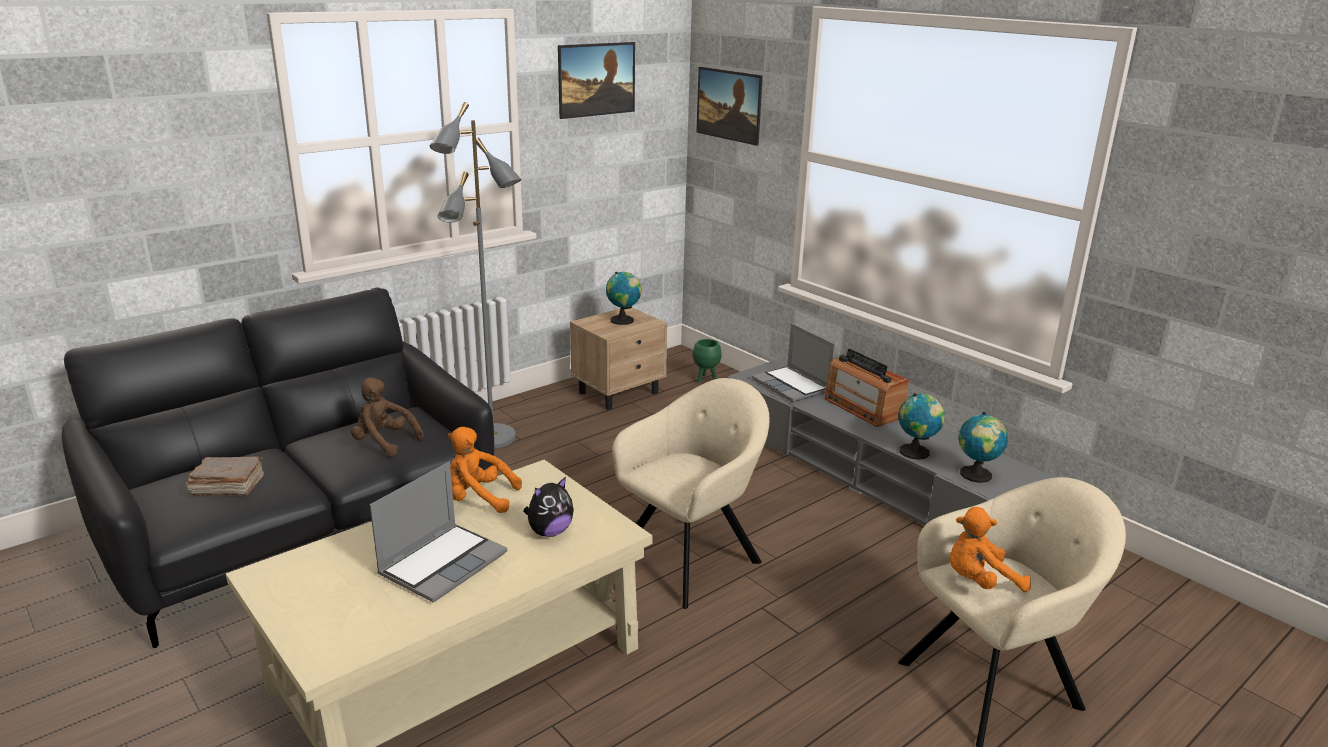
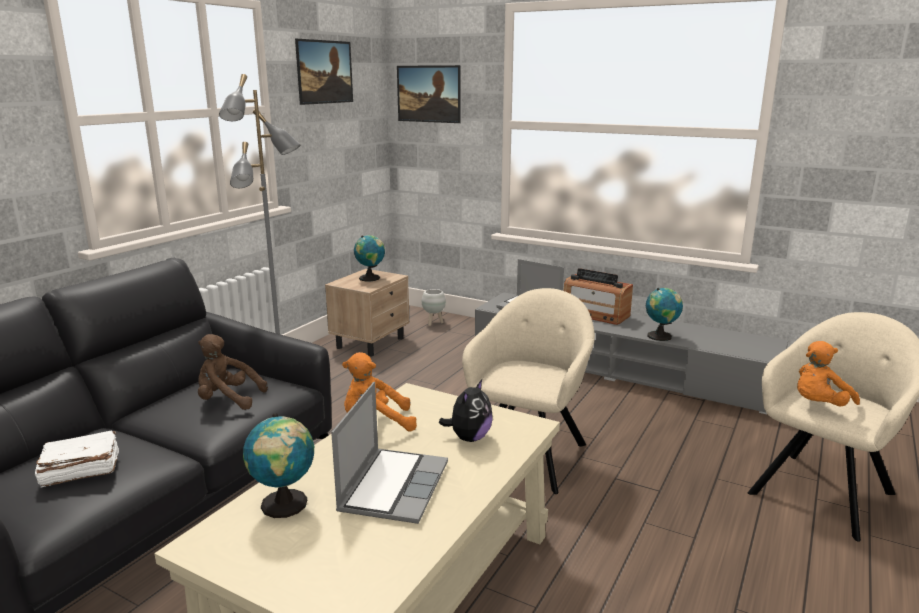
camera: 20 degrees left, 5 degrees down
(227, 487) = (80, 470): brown book -> white book
(706, 379) = (434, 323): green planter -> white planter
(976, 476) = (716, 344): globe -> globe (285, 506)

